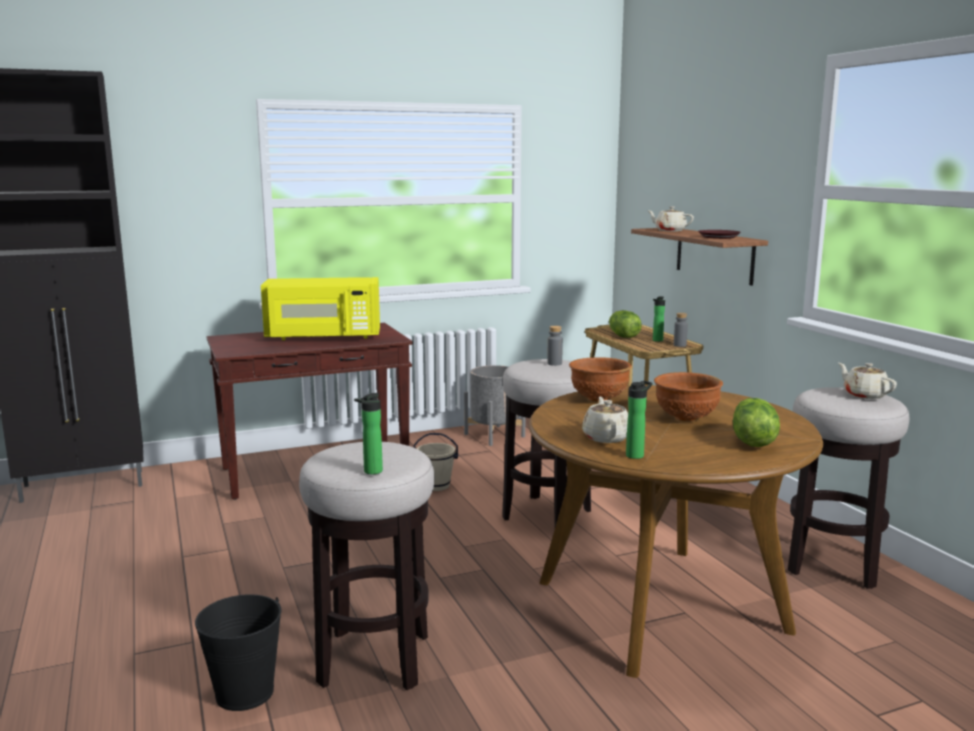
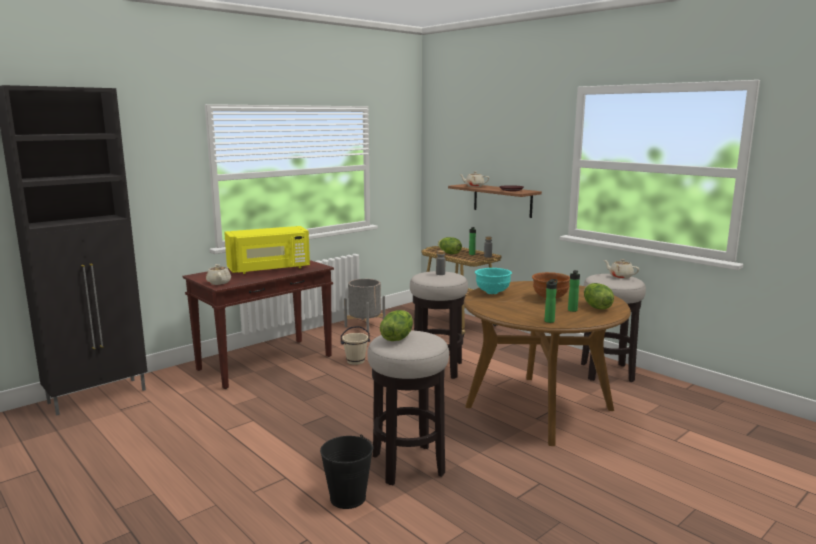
camera: 20 degrees left, 0 degrees up
(353, 451) = (397, 338): none -> lettuce
(370, 472) = (423, 347): bottle -> bottle (572, 310)
(598, 399) = (492, 292): brown bowl -> turquoise bowl
(606, 437) = (523, 313): beige teapot -> beige teapot (219, 282)

